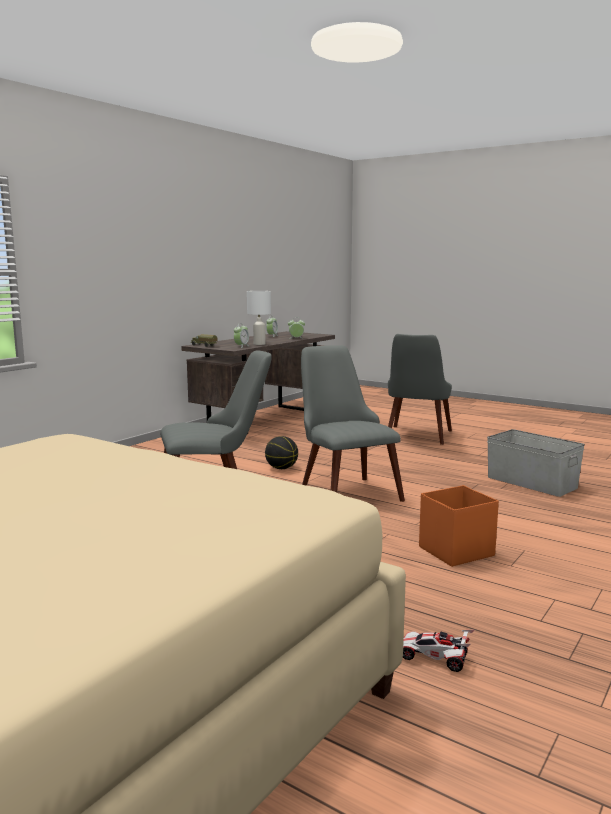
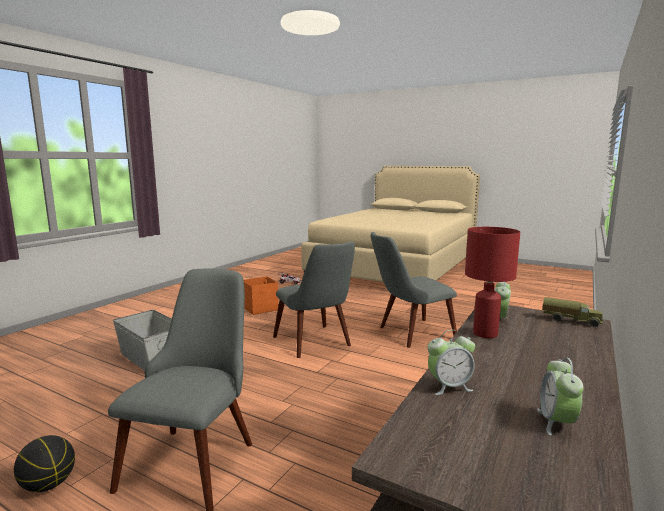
camera: 175 degrees right, 0 degrees up
(259, 344) = (484, 333): white table lamp -> red table lamp
(281, 468) = (378, 369): basketball -> basketball (49, 484)

